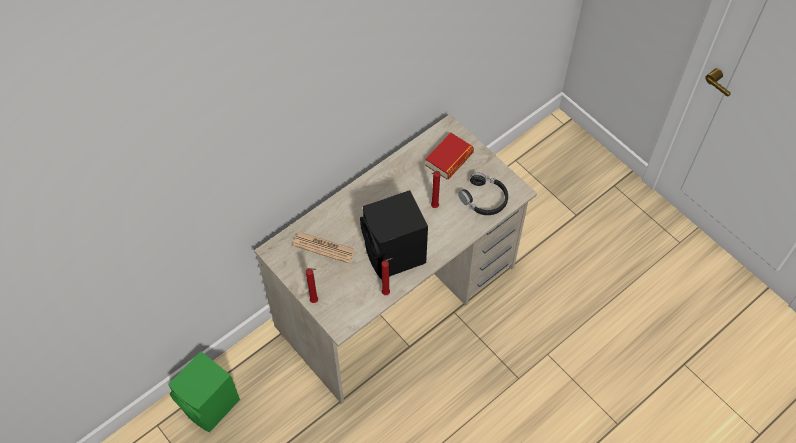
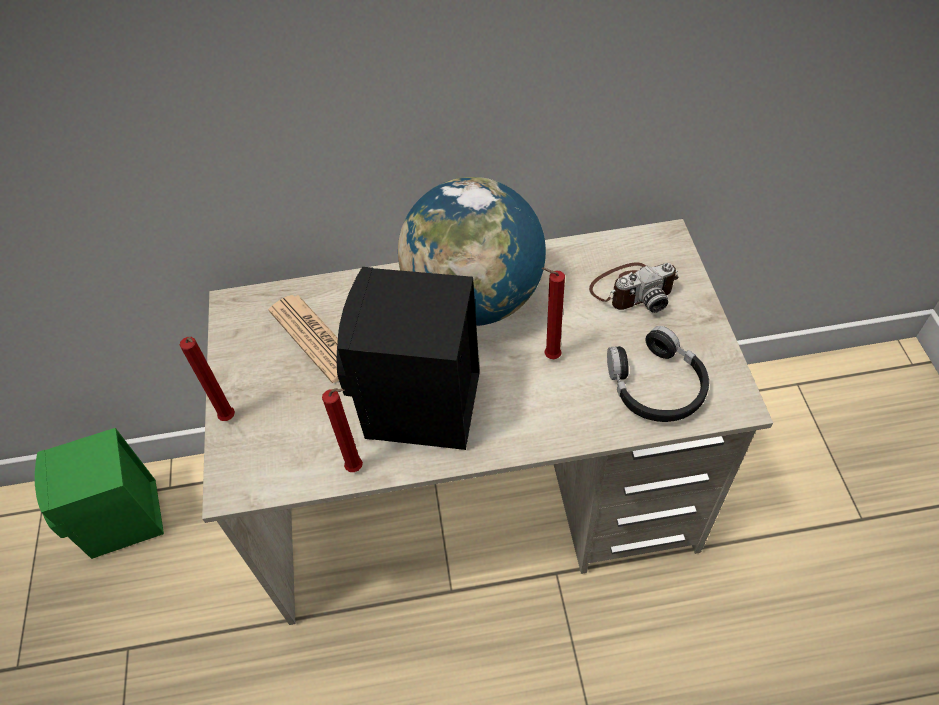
camera: 35 degrees right, 5 degrees down
(383, 195) = (475, 299): none -> globe
(449, 159) = (632, 289): book -> camera

